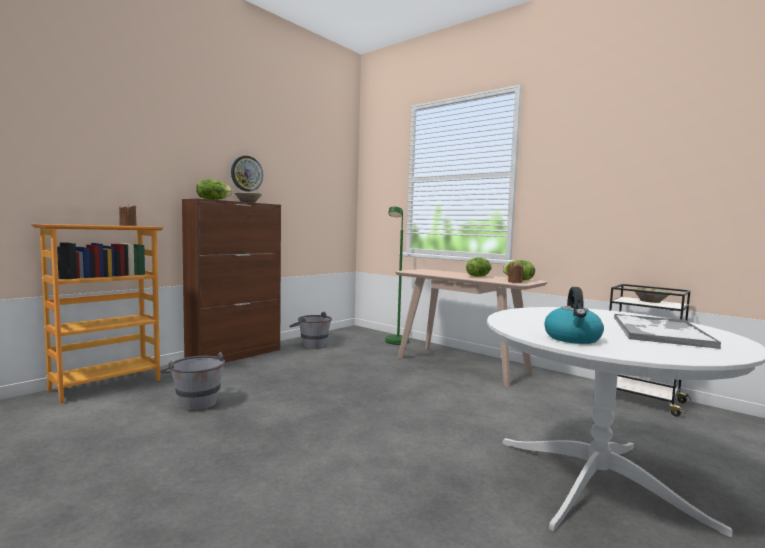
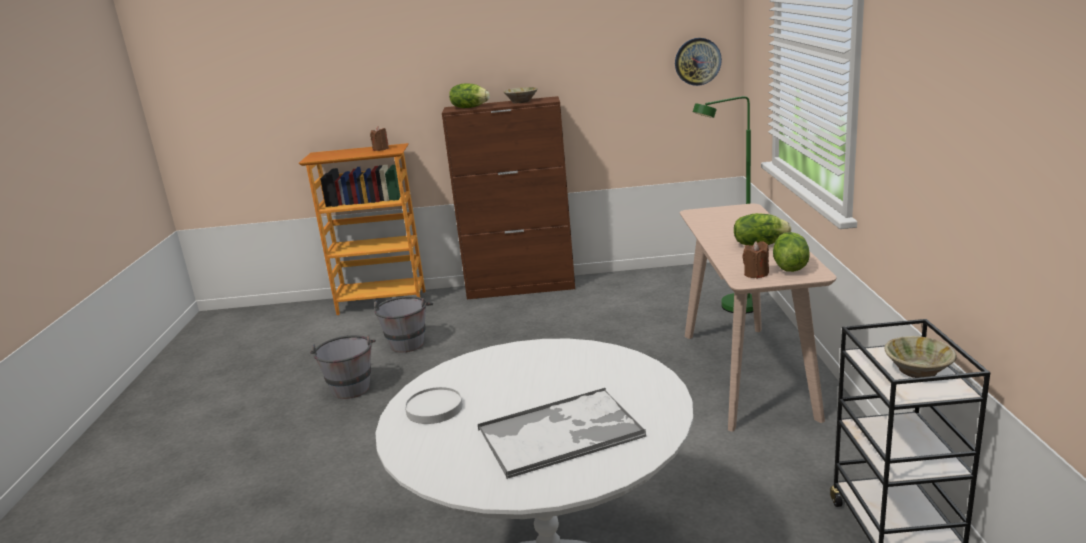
camera: 50 degrees right, 15 degrees up
(246, 173) = (528, 58): wall clock -> wall clock (697, 61)
(310, 345) = (620, 287): grey bucket -> grey bucket (350, 385)
(573, 338) = (435, 408): kettle -> white plate

